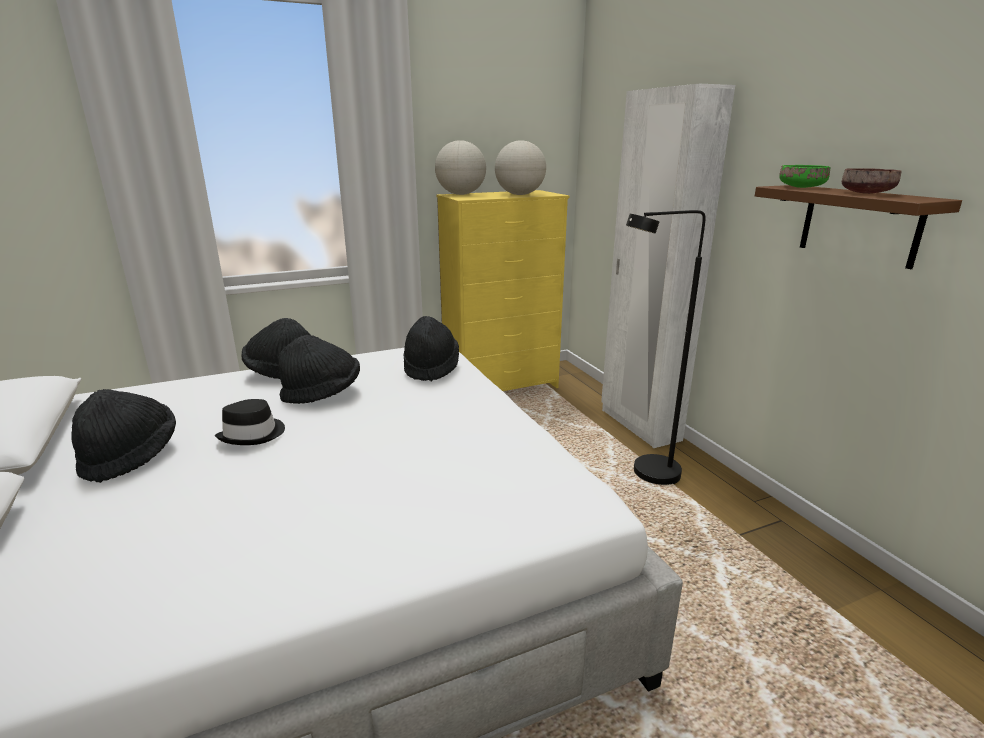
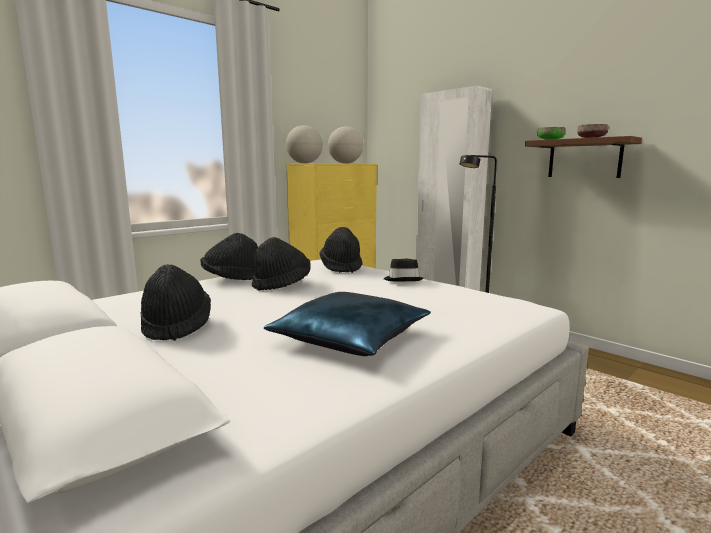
camera: 20 degrees left, 10 degrees down
(253, 434) = (263, 305): black hat -> black hat (403, 279)
(269, 522) = (349, 337): none -> blue pillow

